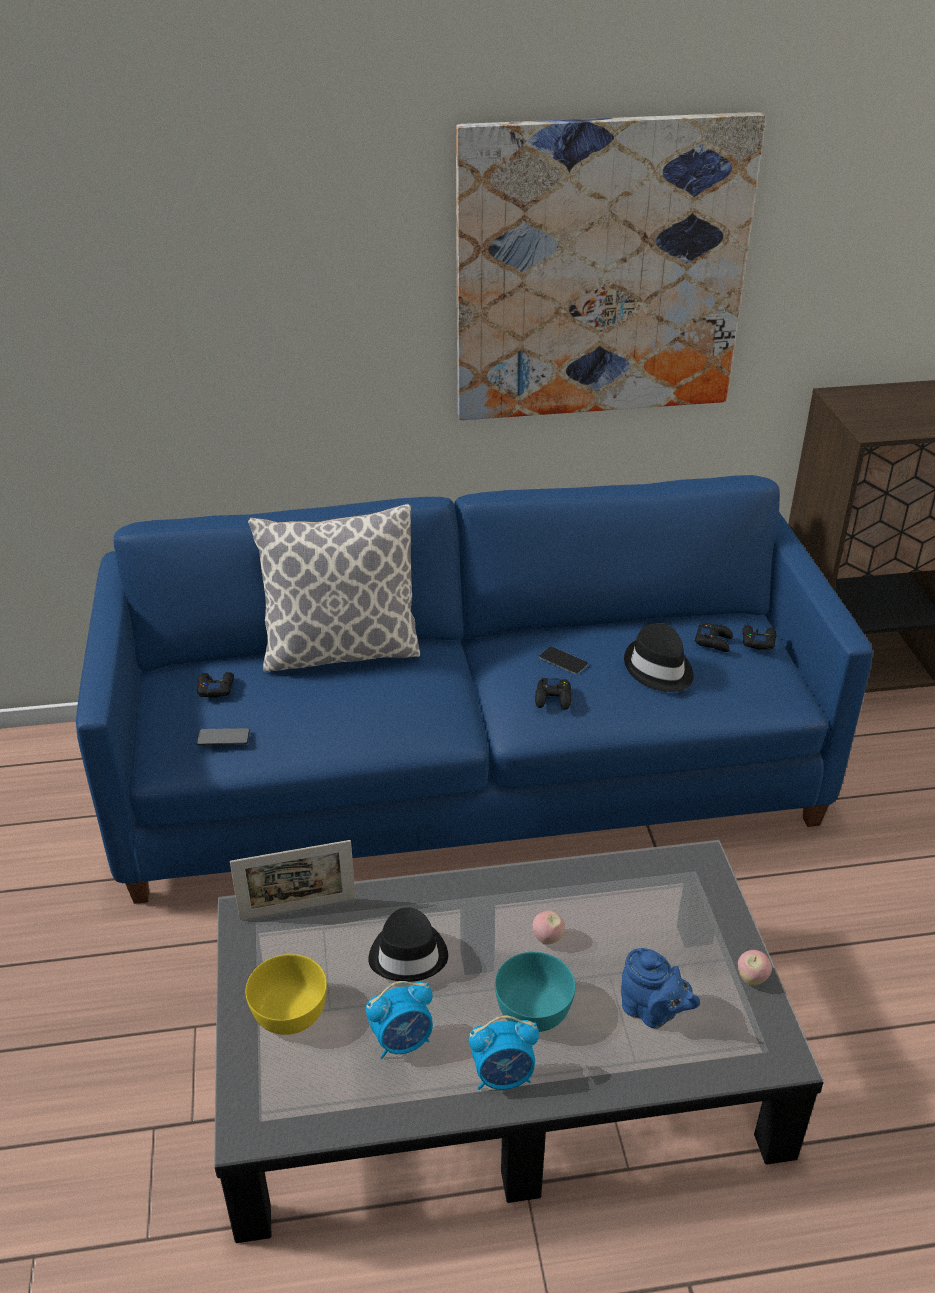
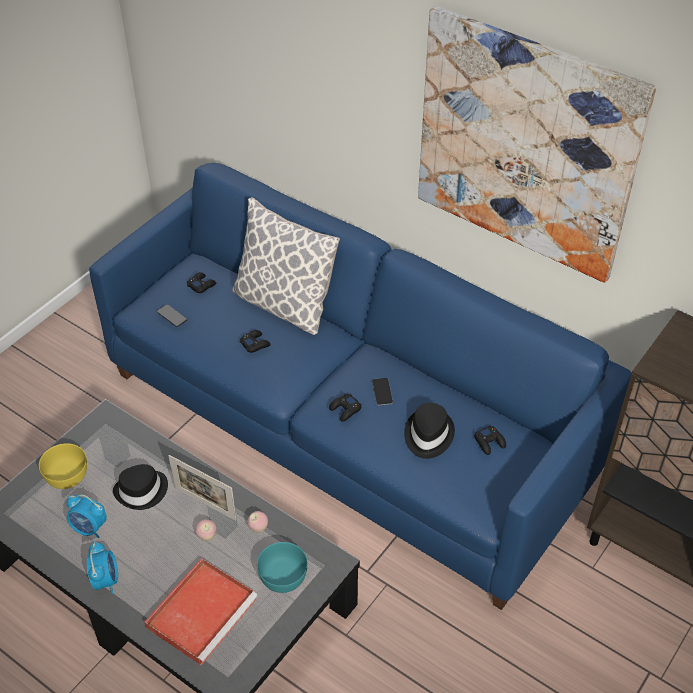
camera: 45 degrees right, 10 degrees up
(298, 909) = (126, 431): picture frame -> picture frame (205, 503)
(503, 1076) = (106, 580): alarm clock -> alarm clock turned 135 degrees counterclockwise
(532, 1009) = (156, 562): turquoise bowl -> turquoise bowl (282, 576)
(652, 1012) = (202, 611): blue teapot -> red tray
(751, 978) = (268, 638): apple -> apple (258, 528)
(757, 641) = (520, 462): black game controller -> black game controller (255, 343)

